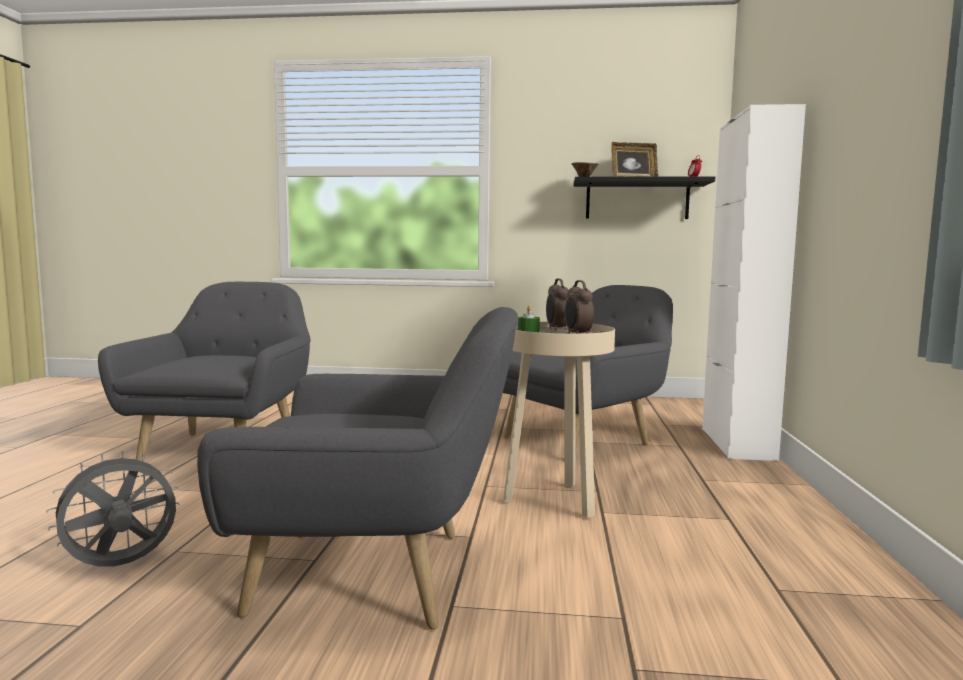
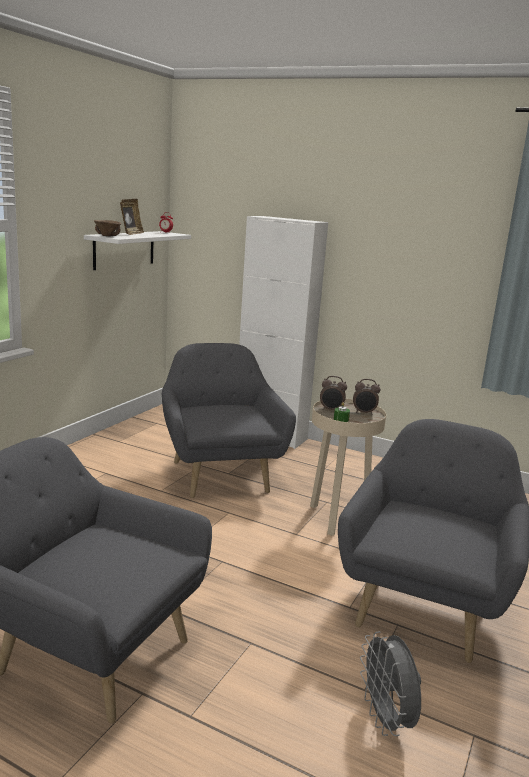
camera: 70 degrees left, 10 degrees up
(637, 200) = (124, 249): black shelf -> white shelf

